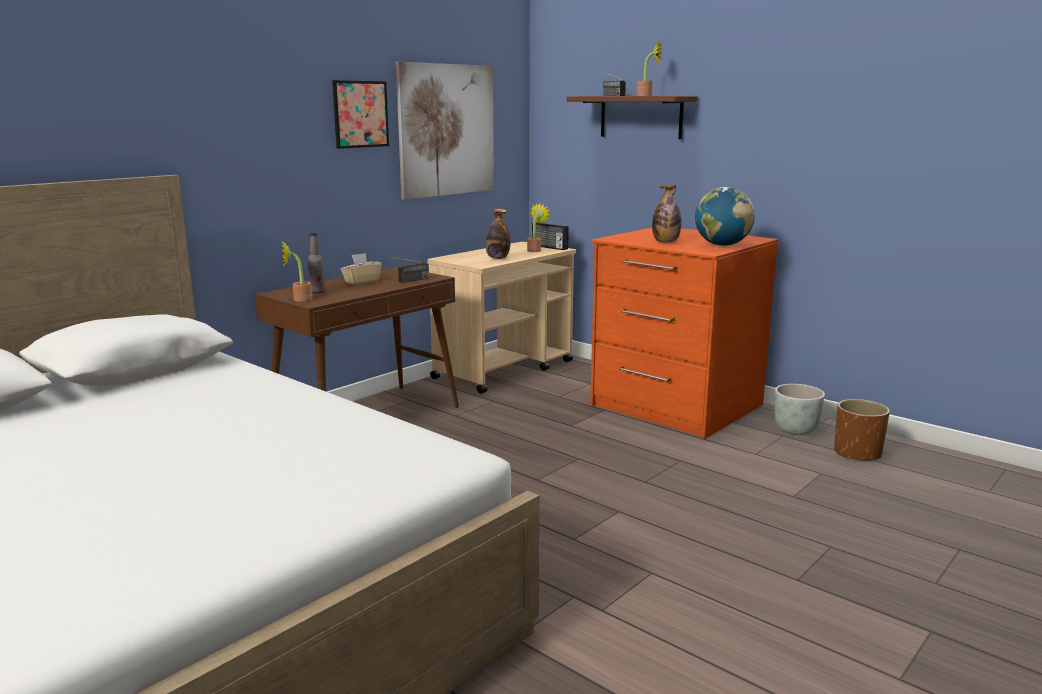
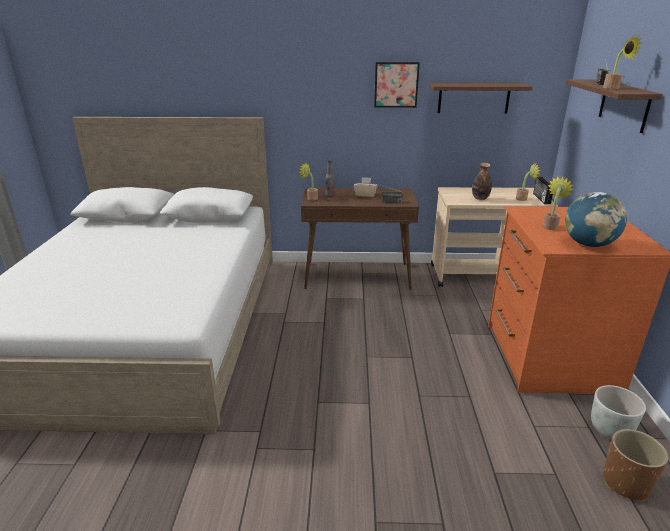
camera: 50 degrees right, 10 degrees up
(447, 130) = (473, 98): picture -> brown shelf
(665, 242) = (550, 226): bottle -> potted plant

